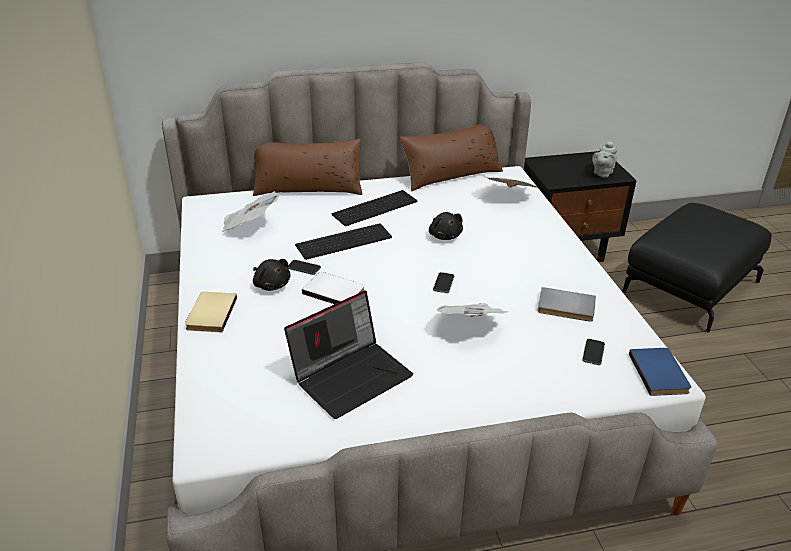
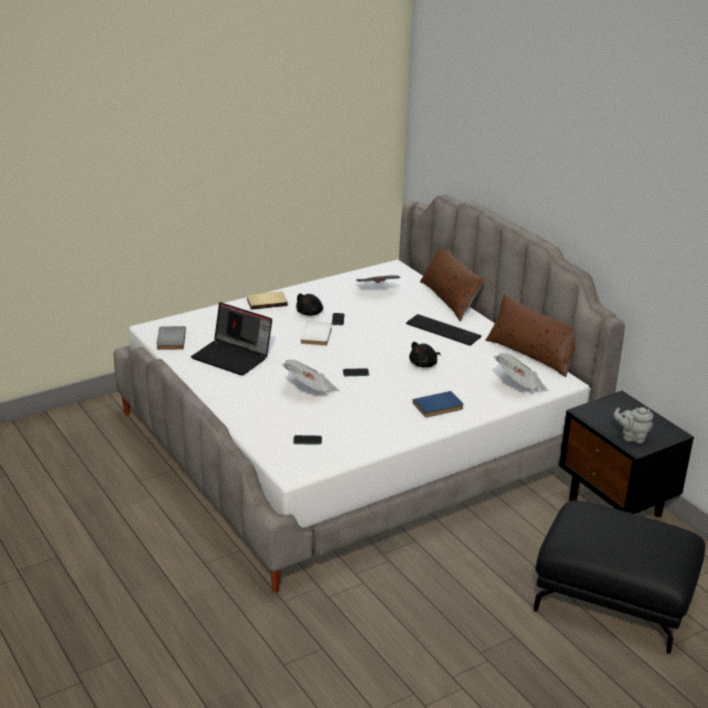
camera: 70 degrees right, 5 degrees down
(344, 240) = (385, 327): keyboard -> none
(566, 307) = (358, 425): grey book -> grey book (169, 340)
(660, 373) = (298, 469): blue book -> blue book (438, 407)

